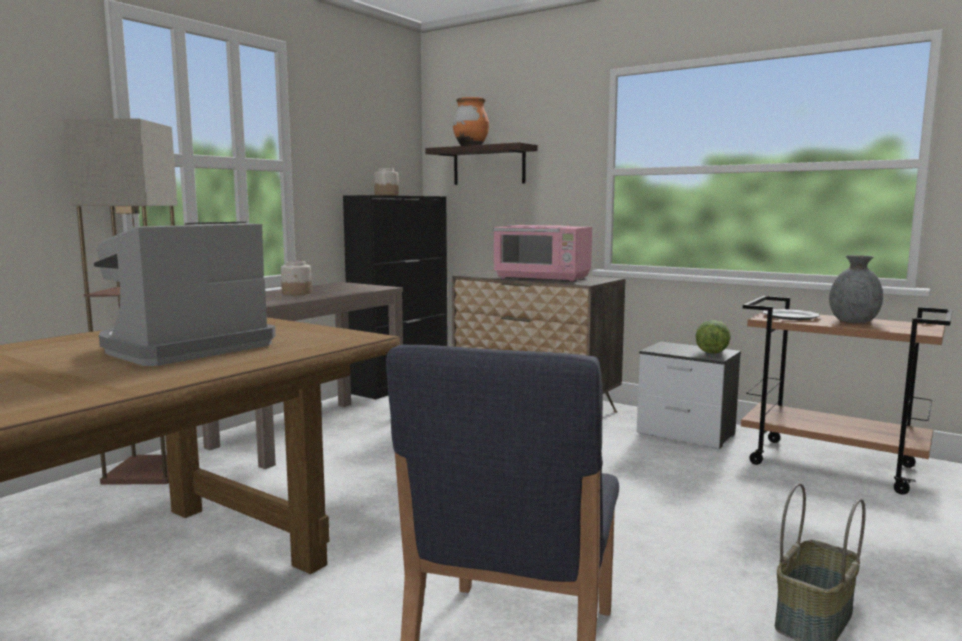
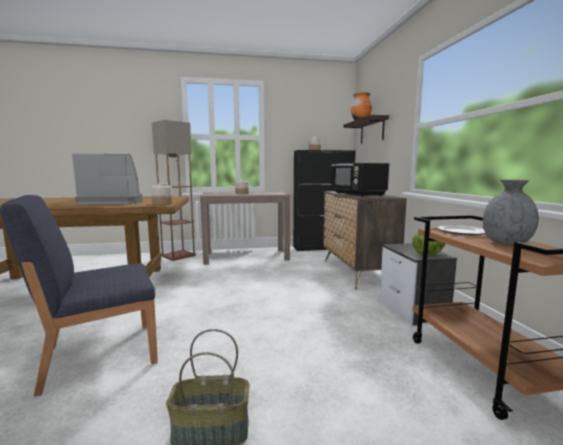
camera: 45 degrees right, 0 degrees up
(338, 335) = (162, 204): none -> jar
(543, 278) = (357, 194): pink microwave -> black microwave

